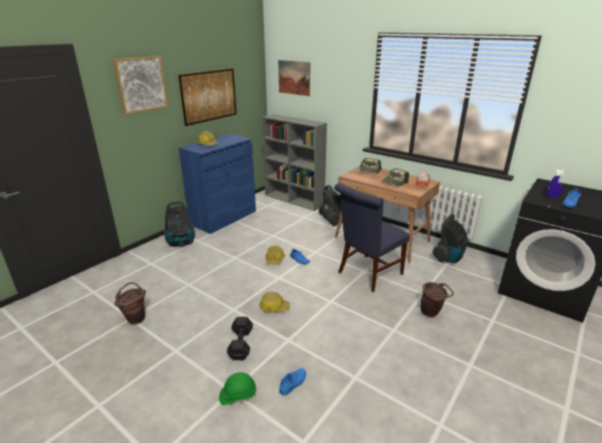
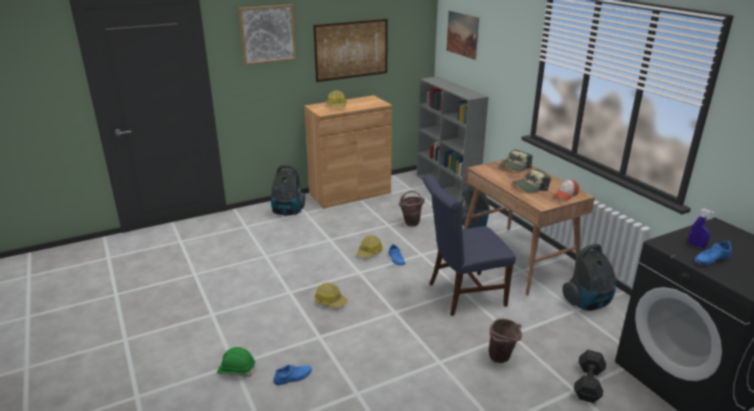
camera: 25 degrees right, 0 degrees up
(136, 318) = (199, 275): brown bucket -> brown bucket (411, 222)
(223, 218) = (350, 193): blue cabinet -> brown cabinet
(241, 344) = (273, 326): black dumbbell -> black dumbbell (589, 383)

